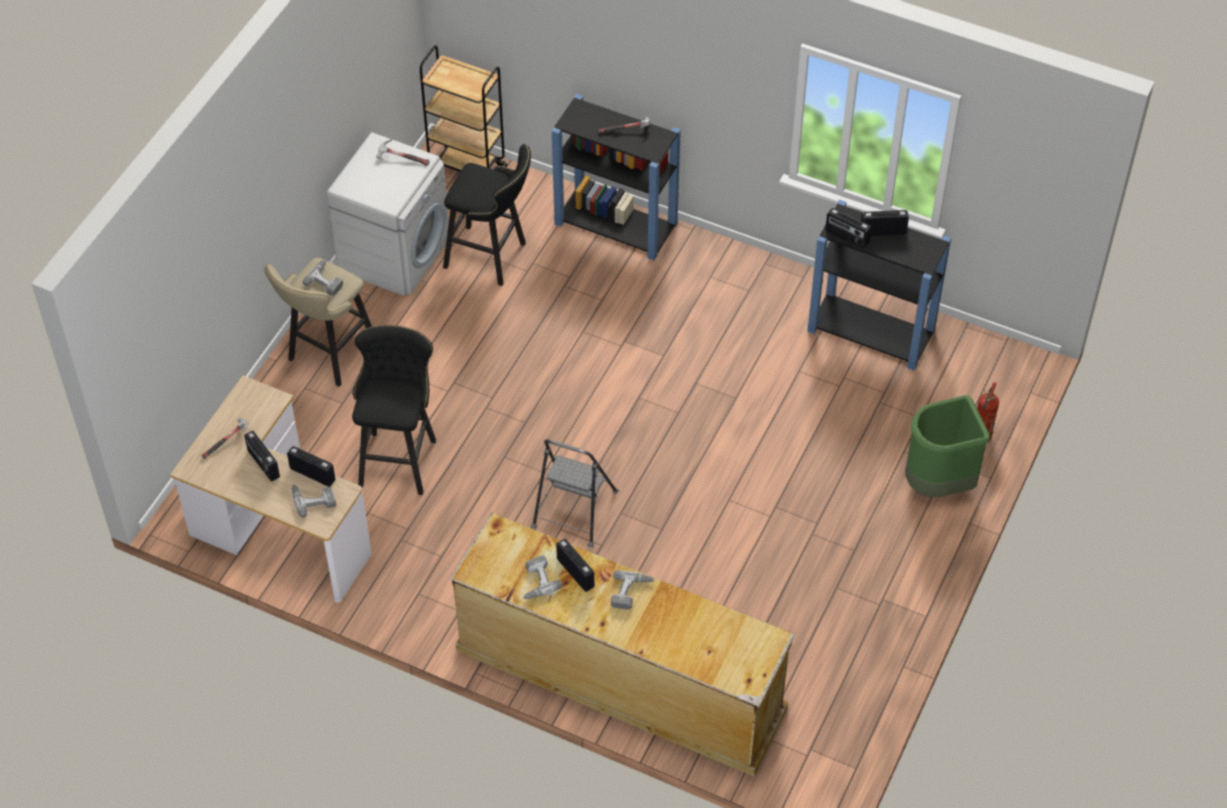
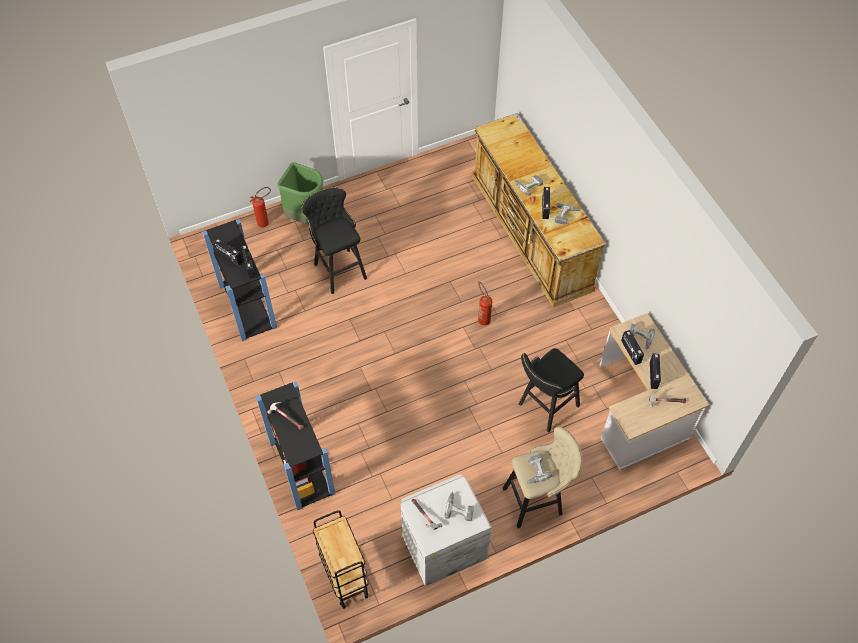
camera: 140 degrees left, 5 degrees up
(374, 187) = (459, 508): none -> power drill
(493, 258) = (390, 496): black stool -> black stool (337, 266)
(573, 511) = (482, 318): grey step ladder -> fire extinguisher

